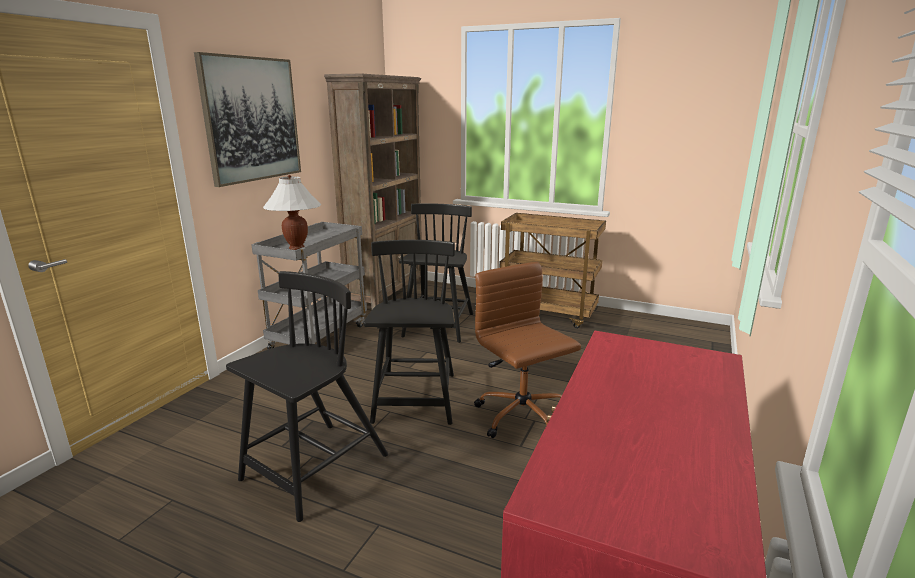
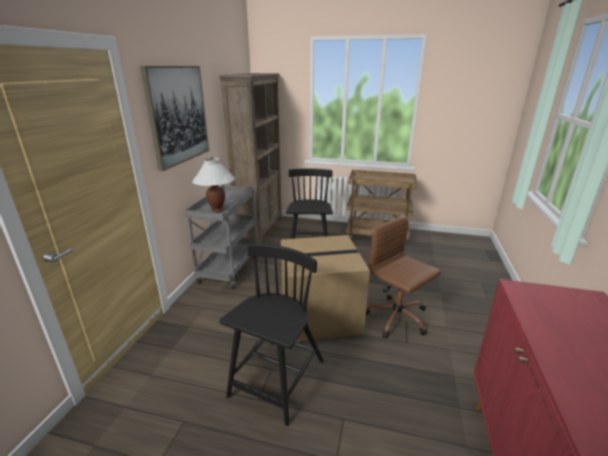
camera: 10 degrees left, 5 degrees up
(415, 399) = (321, 313): black chair -> cardboard box

